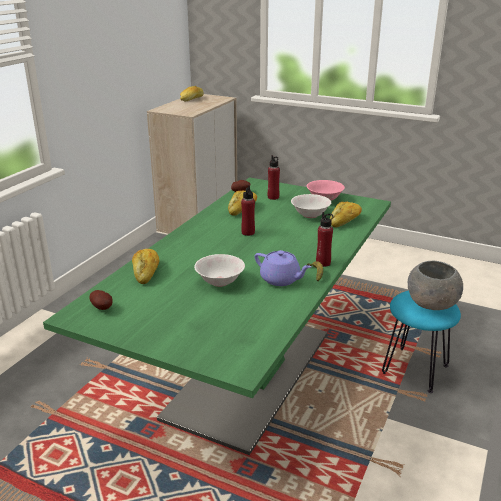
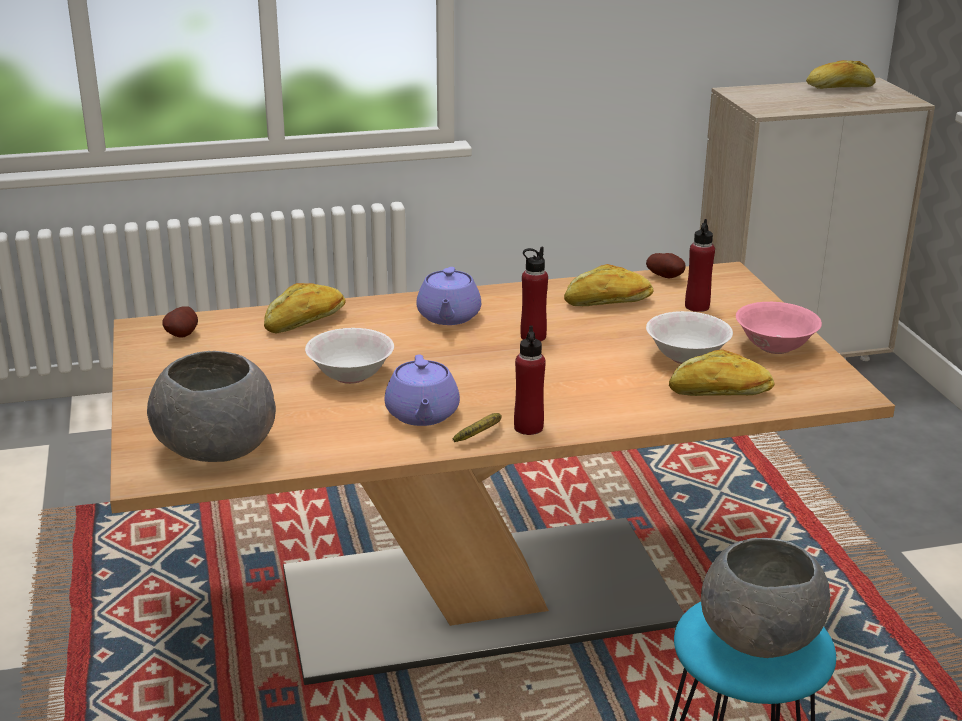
camera: 50 degrees right, 0 degrees up
(200, 241) = (448, 317): none -> purple teapot
(240, 341) = (214, 448): none -> grey bowl
(250, 374) = (479, 599): green dining table -> beige dining table

